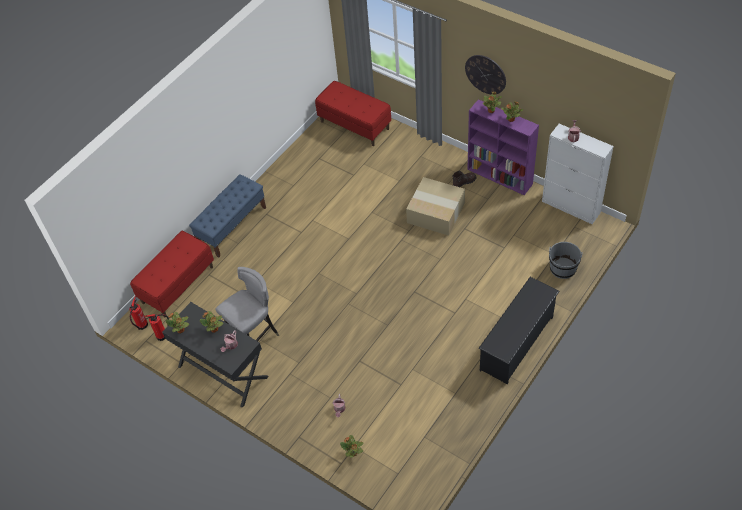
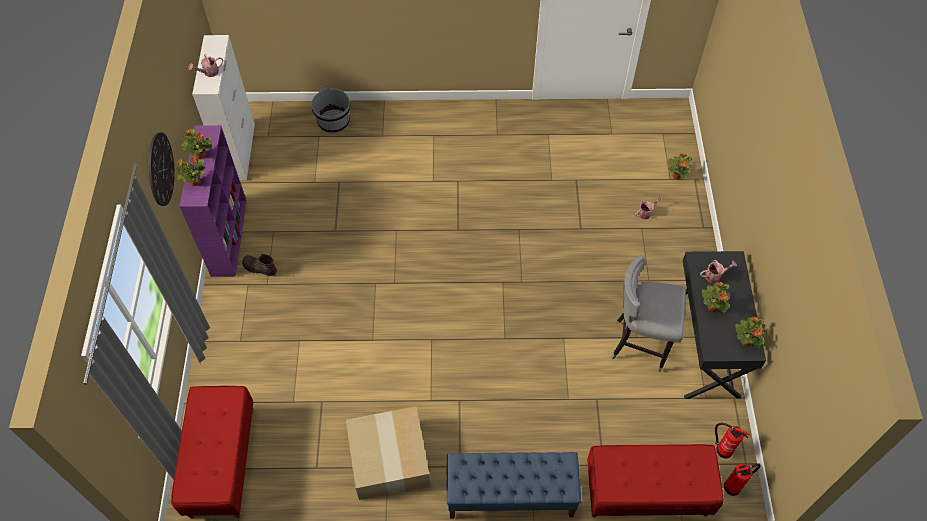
camera: 130 degrees left, 5 degrees up
(435, 213) = (330, 271): cardboard box -> cardboard box (390, 459)
(517, 343) = (455, 116): black shoe rack -> none

